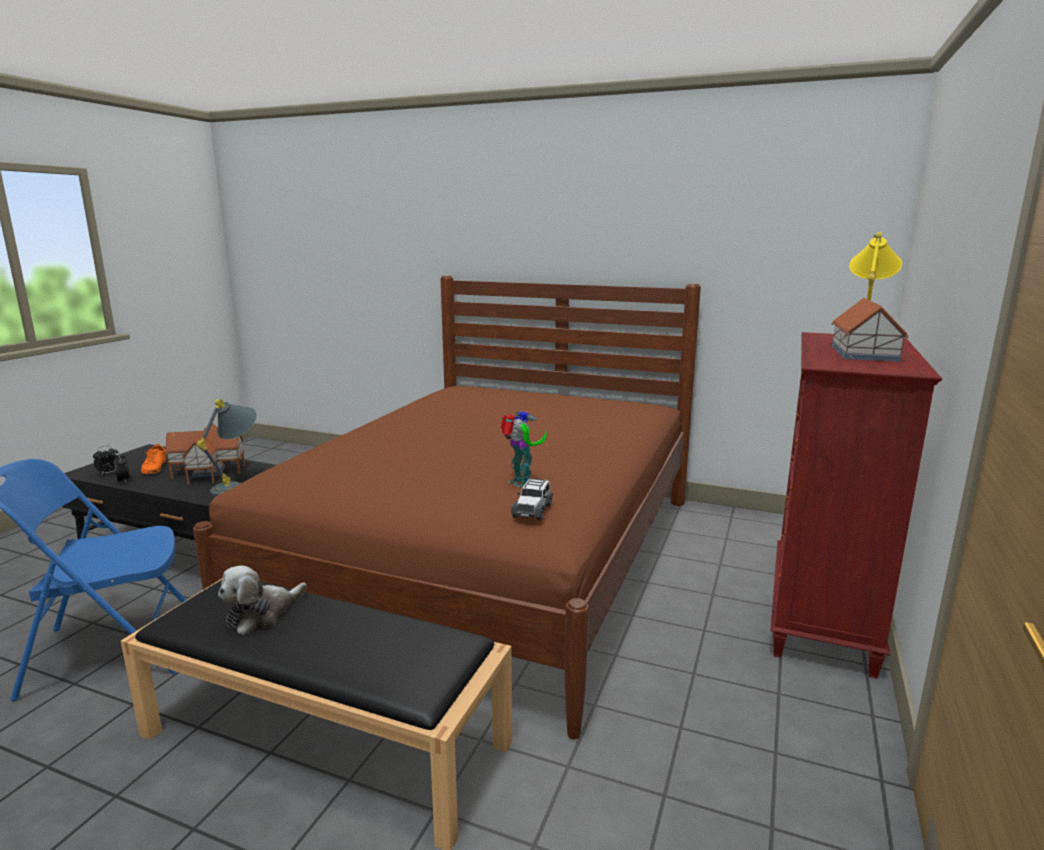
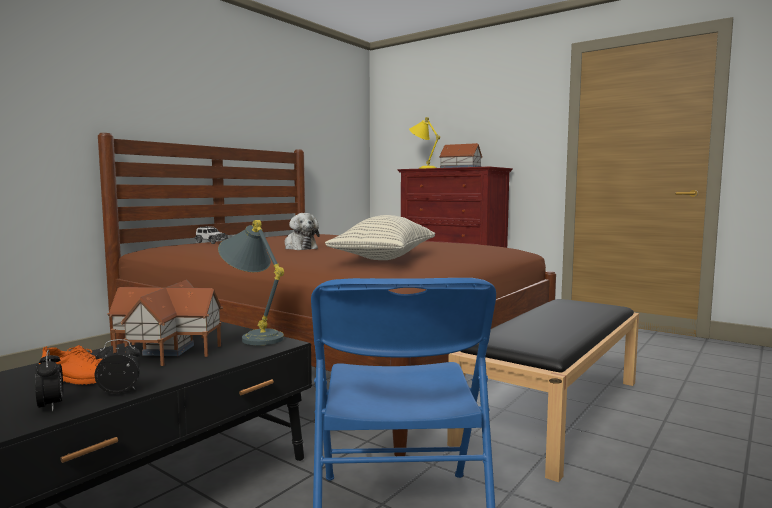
camera: 75 degrees left, 10 degrees down
(262, 615) = (539, 329): plush toy -> plush toy (299, 248)
(353, 467) = (385, 258): none -> pillow
(522, 484) = (448, 244): toy robot -> none
(532, 510) = (490, 245): toy car -> toy car (211, 242)

